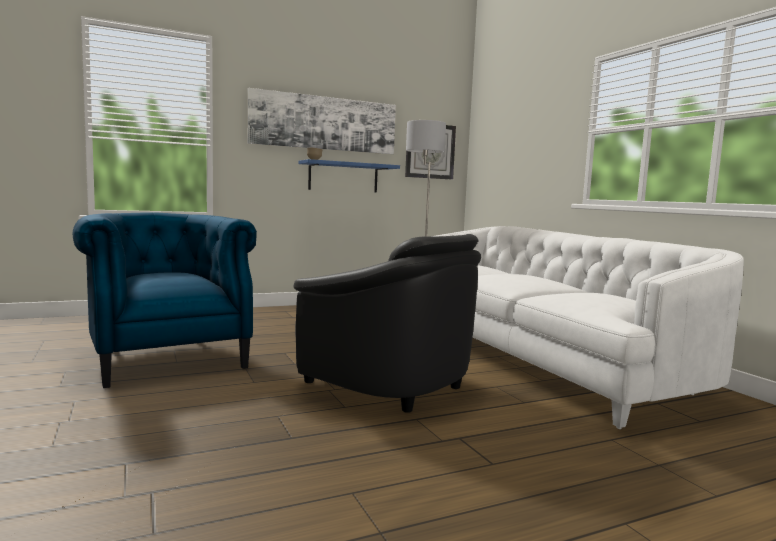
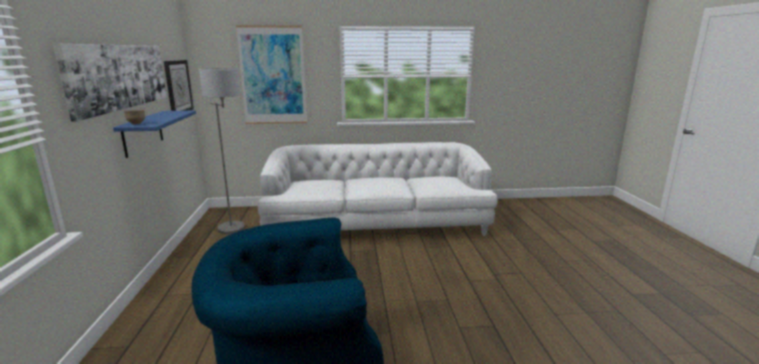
camera: 70 degrees left, 10 degrees up
(386, 384) = (411, 279): black armchair -> none
(524, 139) = (273, 76): none -> picture

